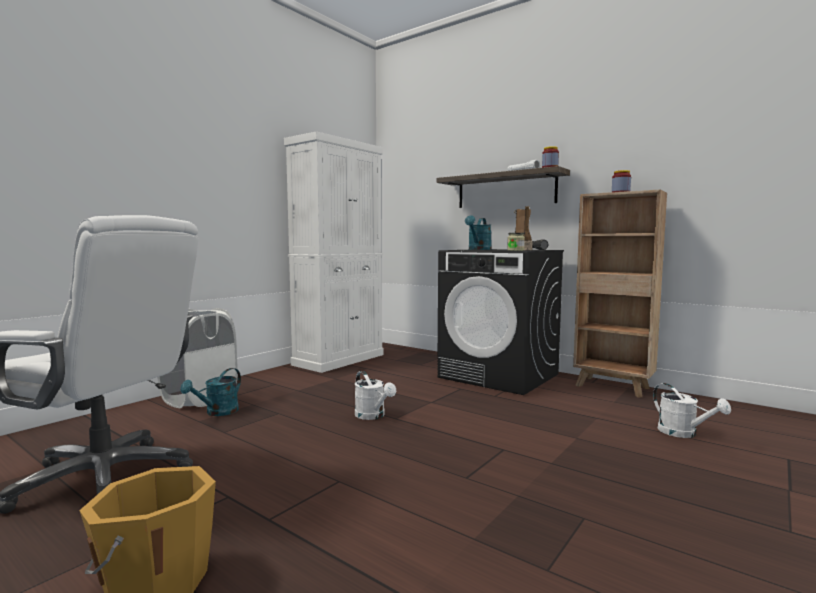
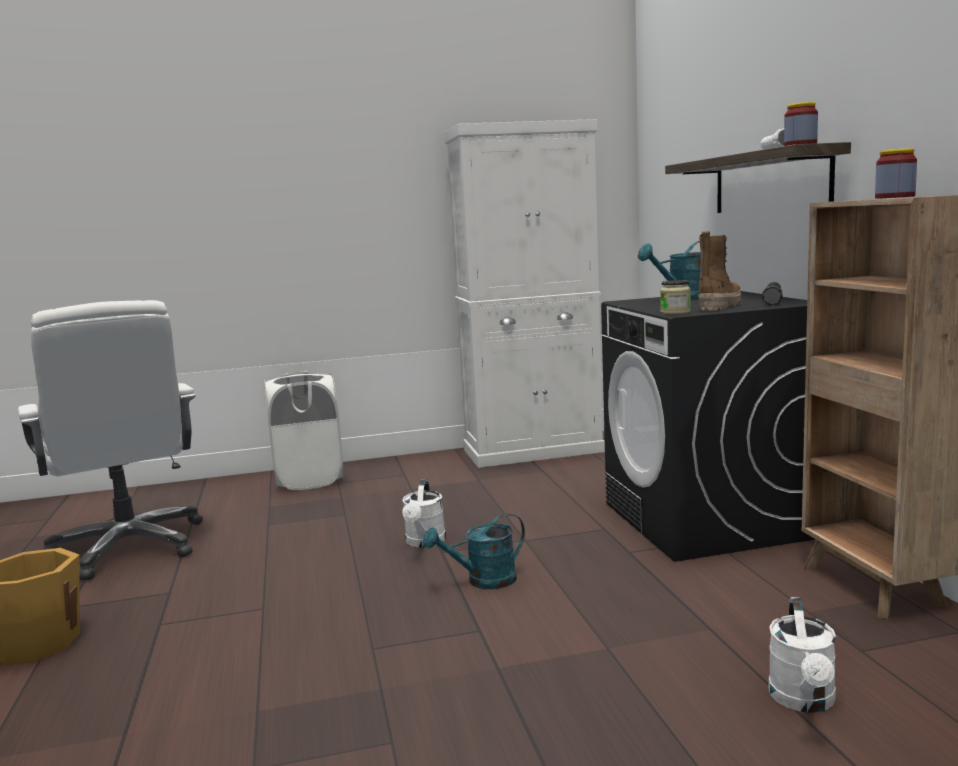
camera: 40 degrees right, 5 degrees up
(217, 412) = (297, 500): turquoise watering can -> turquoise watering can (483, 581)

